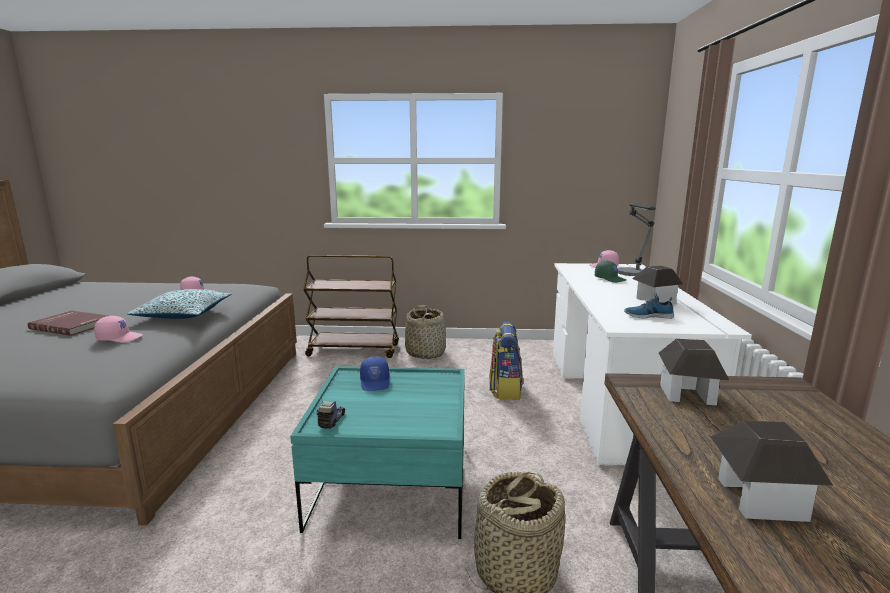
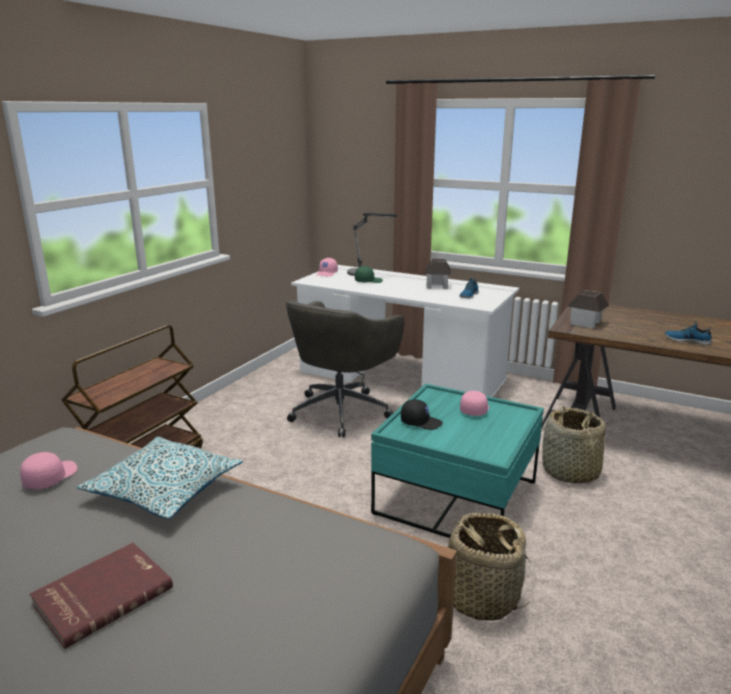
camera: 65 degrees left, 5 degrees up
(120, 338) = (235, 537): pink cap -> pink cap (474, 409)
(331, 420) = (484, 450): toy truck -> none
(375, 382) = (421, 422): blue cap -> black cap
(426, 352) = (214, 426): basket -> basket (480, 596)
(505, 389) = (342, 410): backpack -> grey office chair
(759, 498) = (687, 340): toy house -> shoe

